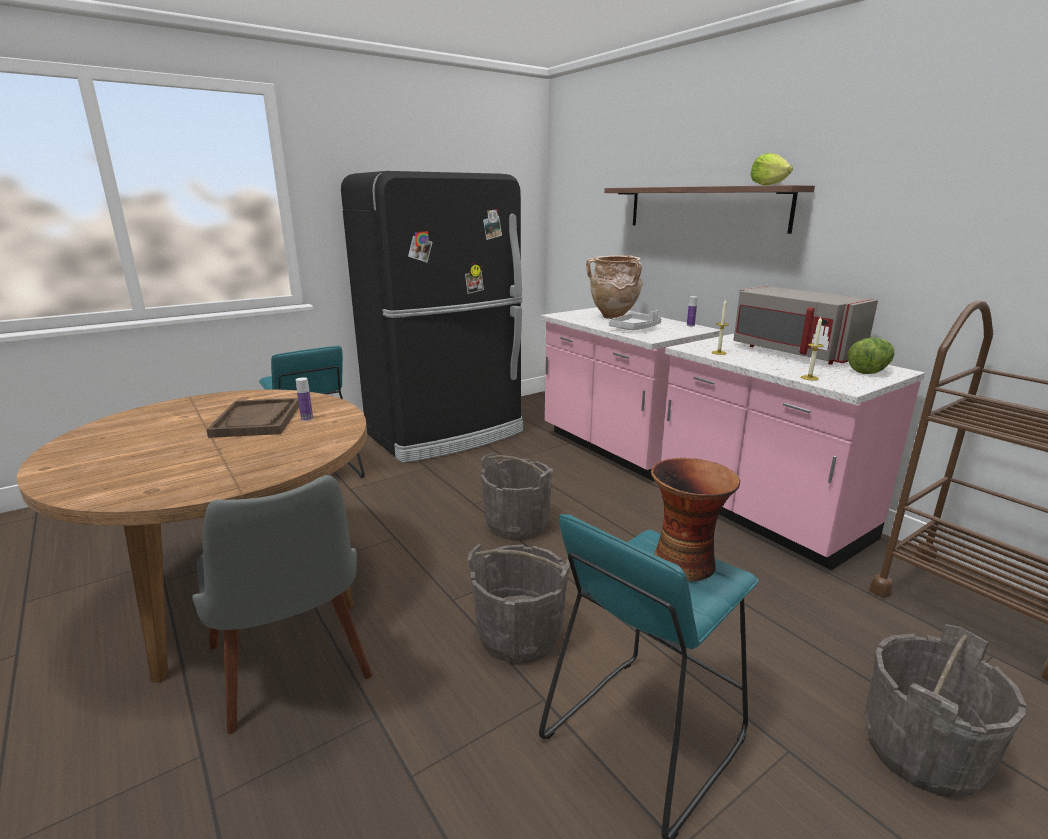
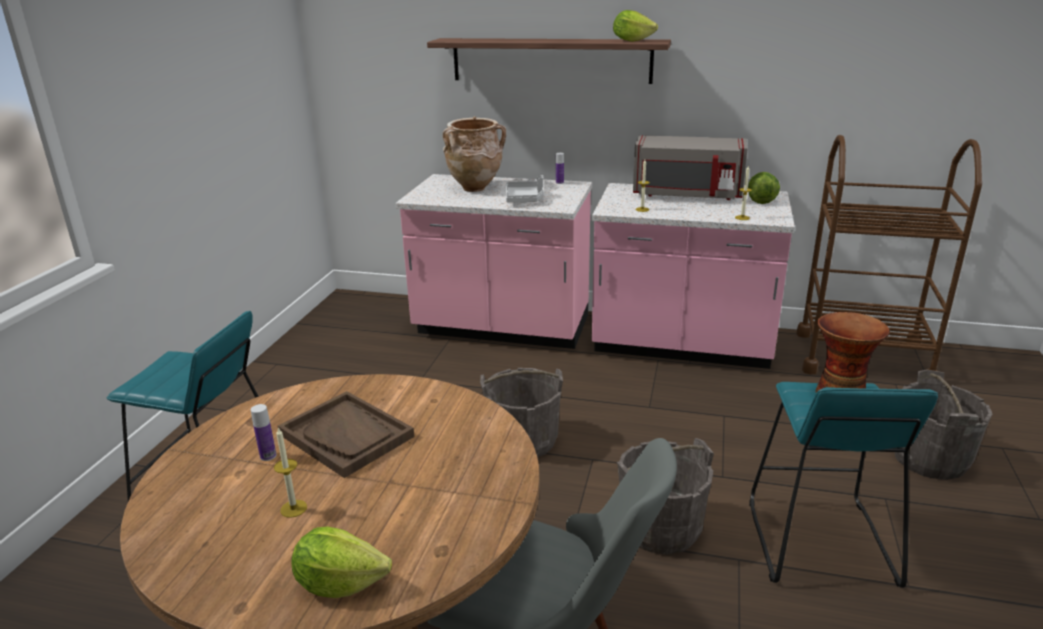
camera: 40 degrees left, 5 degrees up
(89, 480) = (340, 583): none -> lettuce
(159, 440) = (293, 508): none -> candle
(307, 419) = (397, 410): bottle -> bottle (268, 456)
(447, 433) = (303, 379): black fridge -> none

